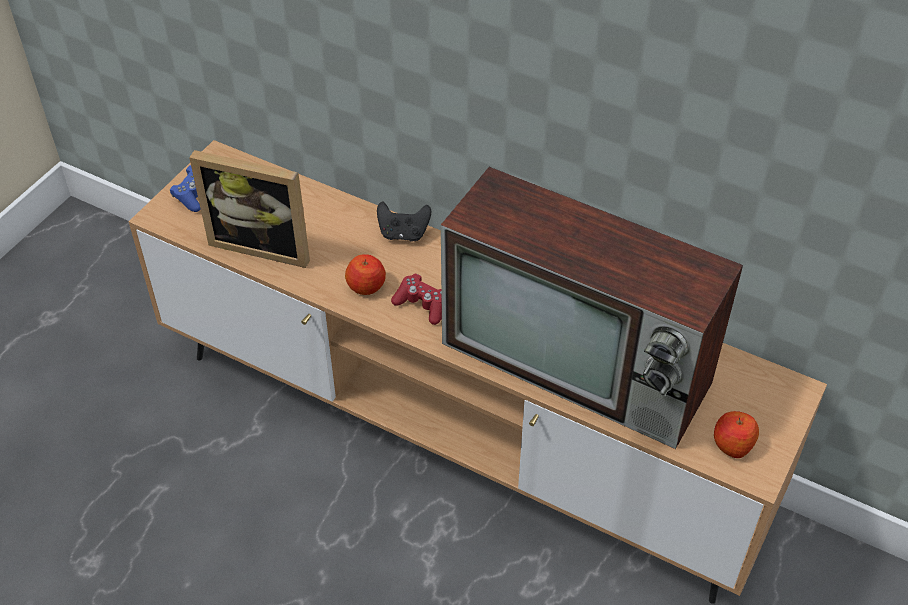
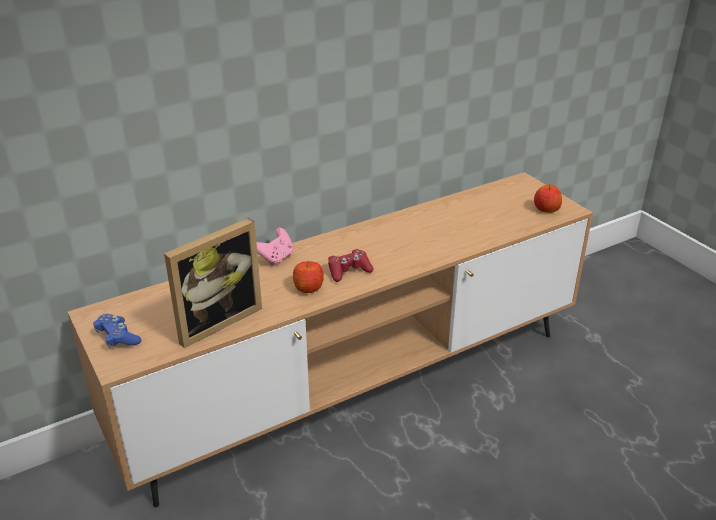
camera: 60 degrees left, 15 degrees down
(403, 234) = (276, 258): black game controller -> pink game controller
(581, 364) = (451, 233): television -> none

